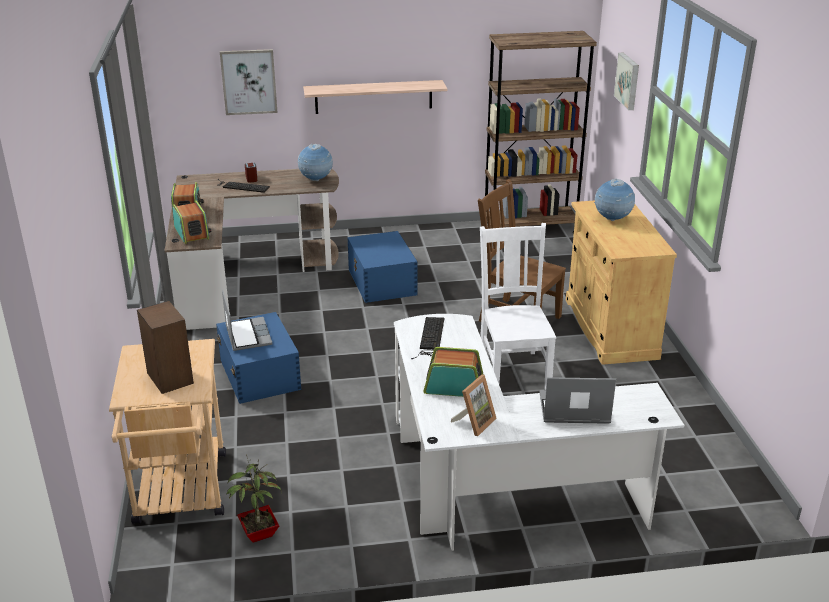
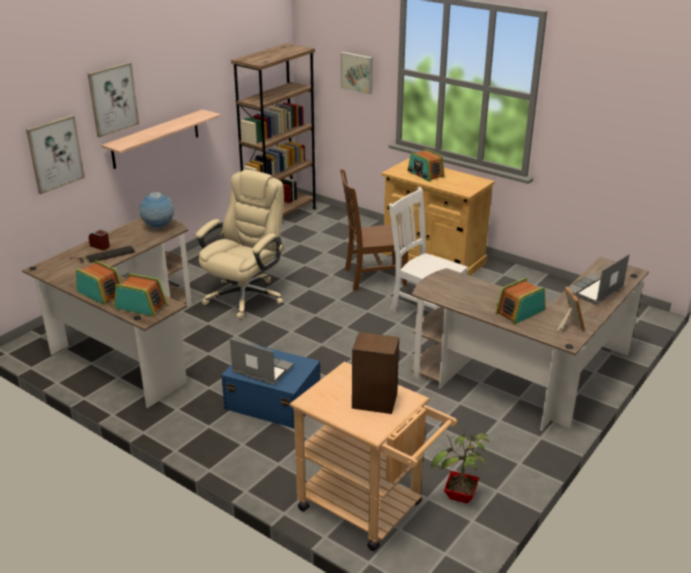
camera: 45 degrees left, 0 degrees up
(323, 44) = (113, 99): none -> picture
(382, 282) = (245, 296): blue storage box -> beige office chair
(430, 337) = (451, 292): keyboard -> none
(492, 486) = (527, 380): white desk -> brown desk
(612, 219) = (425, 174): globe -> radio

